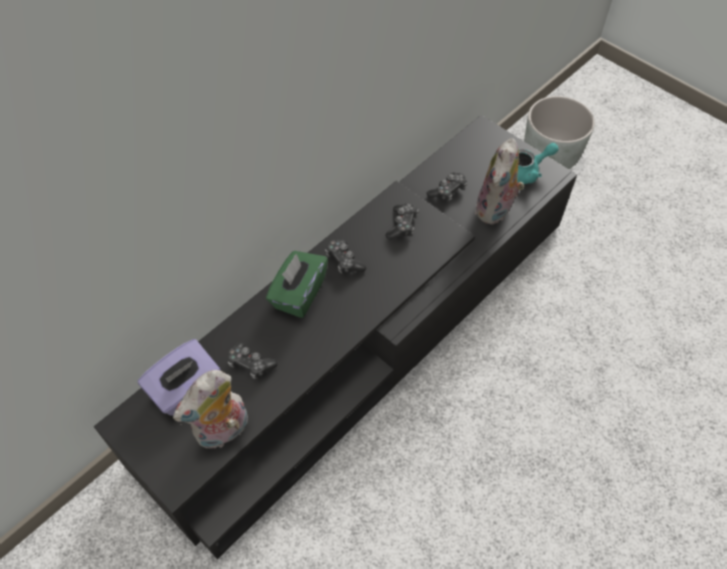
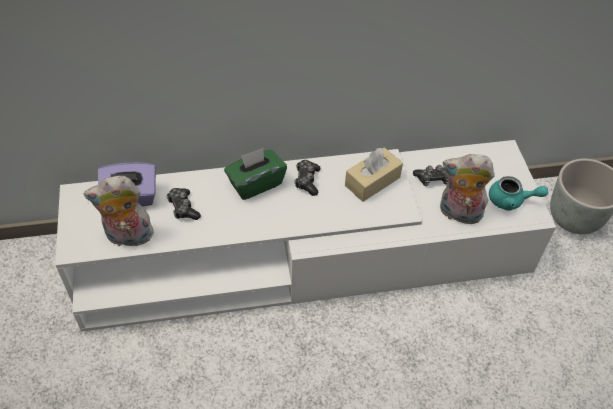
camera: 35 degrees right, 5 degrees down
(363, 335) = (304, 256): black tv stand -> white tv stand
(402, 225) = (372, 181): game controller -> beige tissue box
(495, 210) = (458, 214): plush toy -> plush toy turned 45 degrees clockwise

